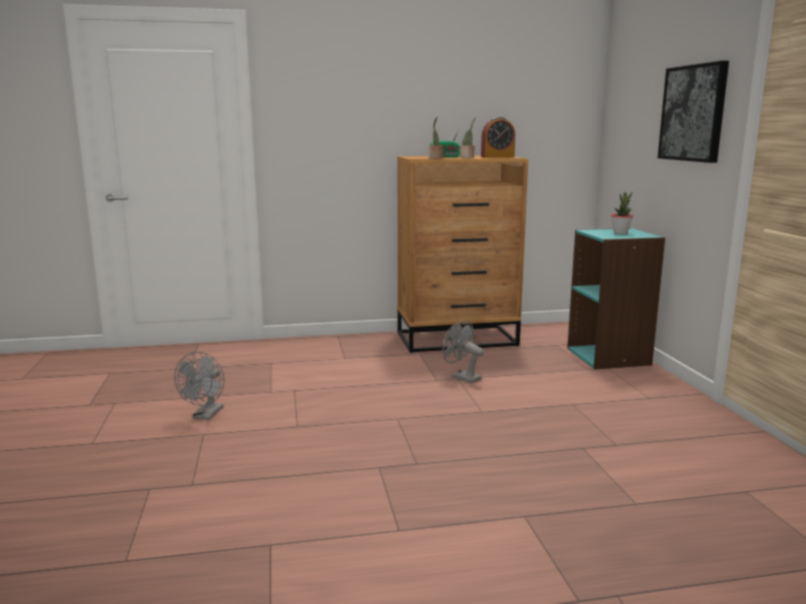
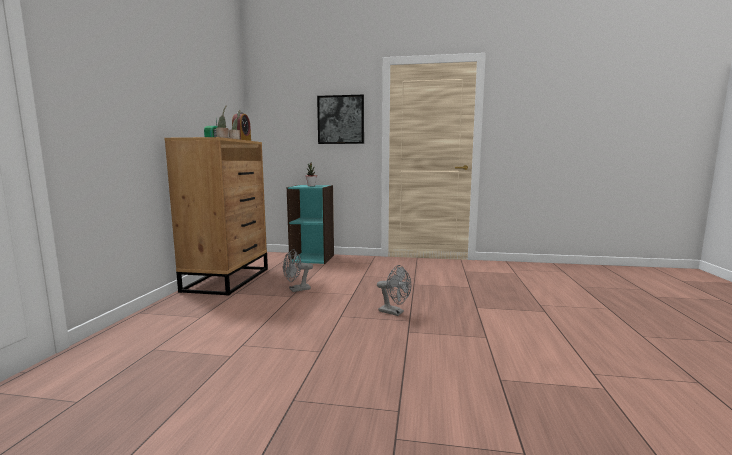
camera: 70 degrees left, 5 degrees down
(206, 415) = (247, 396): grey fan -> grey fan (394, 312)

